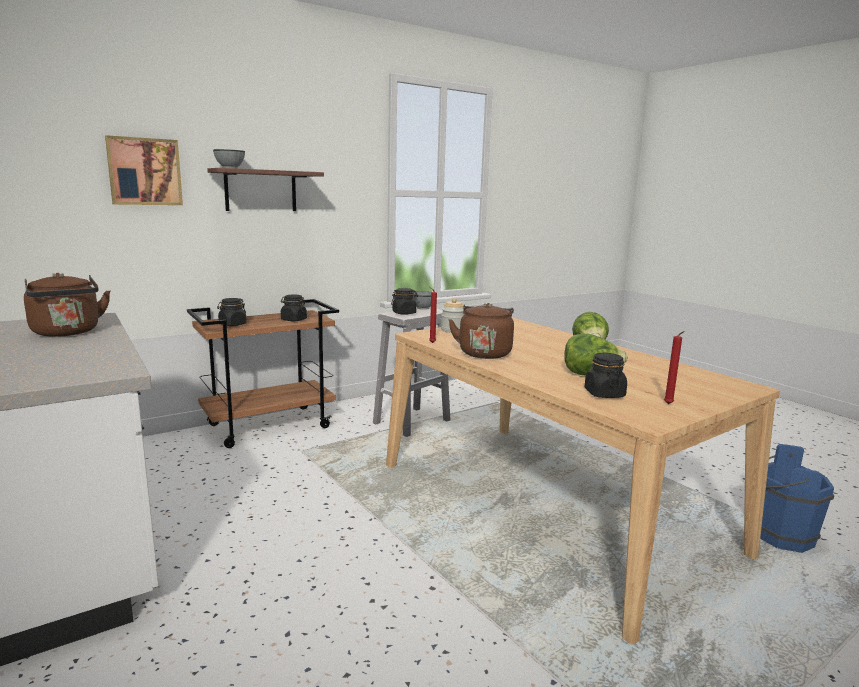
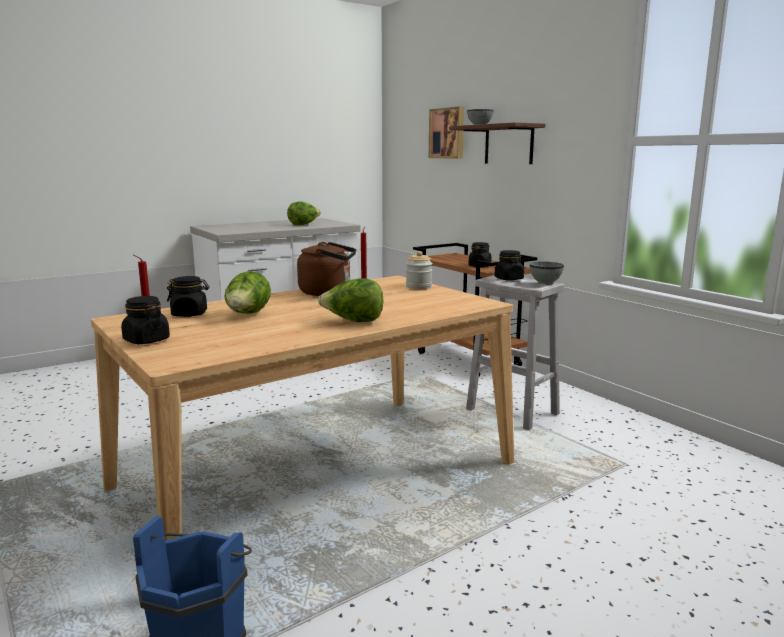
camera: 90 degrees right, 0 degrees up
(67, 333) = (303, 225): brown kettle -> lettuce
(232, 324) = (449, 258): black jar -> black jar (146, 340)

